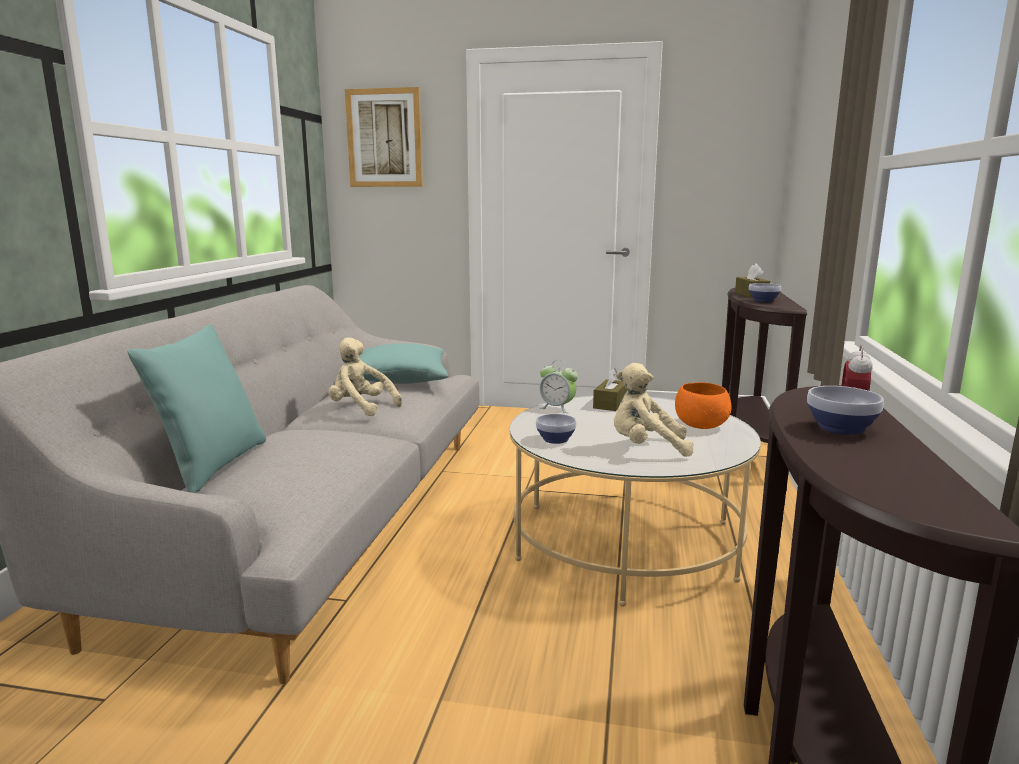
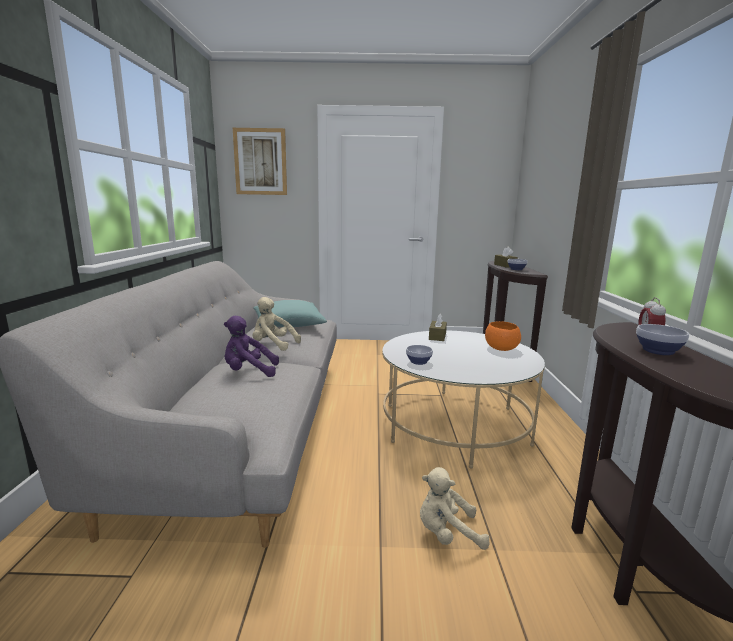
camera: 10 degrees left, 0 degrees up
(212, 466) = (187, 392): turquoise pillow -> none
(306, 443) = (249, 372): none -> purple plush toy
(557, 408) = (406, 340): alarm clock -> none
(646, 448) = (478, 365): beige plush toy -> beige plush toy (447, 534)

